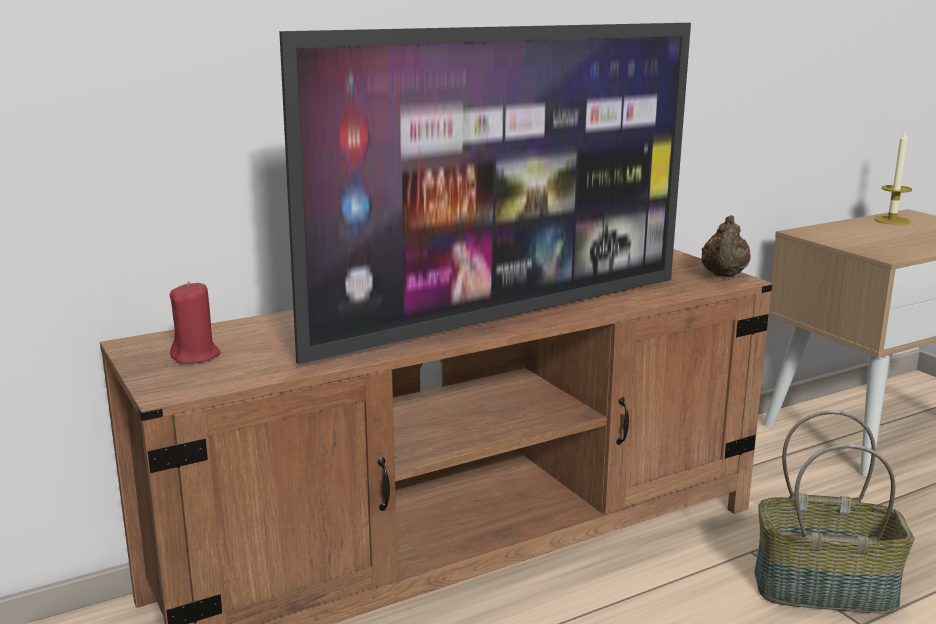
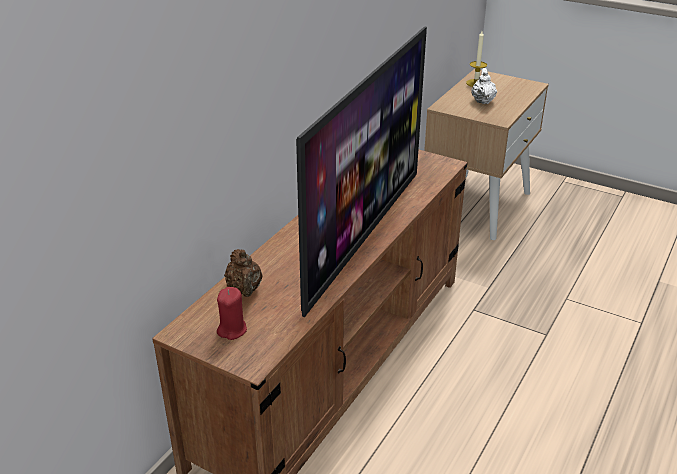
camera: 30 degrees left, 15 degrees up
(724, 276) = (439, 162): brown teapot -> brown teapot (245, 290)
(825, 588) = (519, 319): basket -> none
(881, 236) = (482, 101): none -> white teapot

